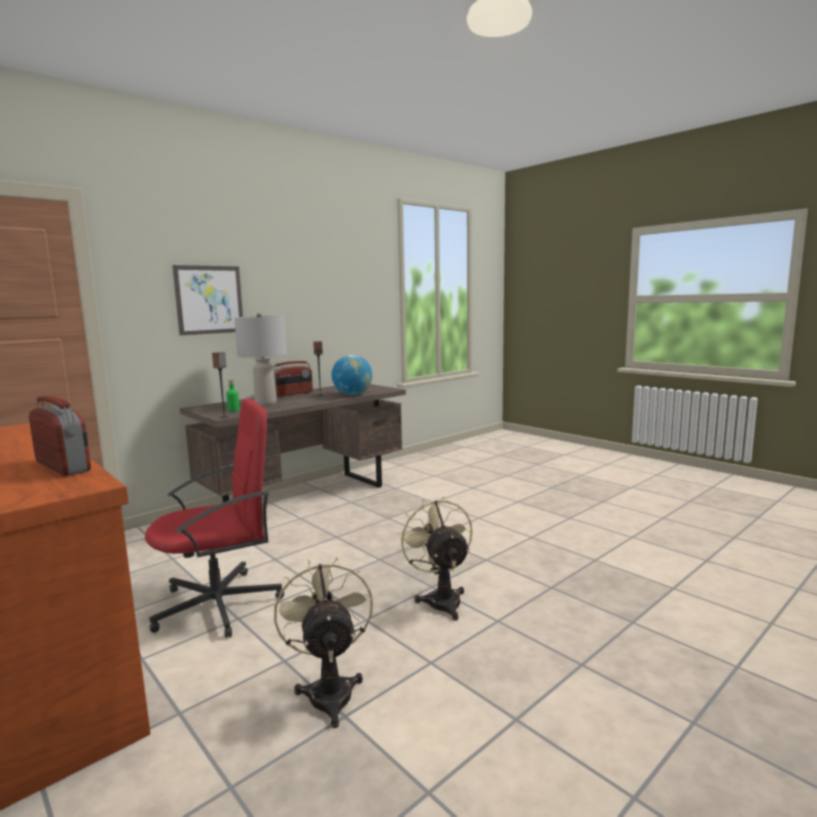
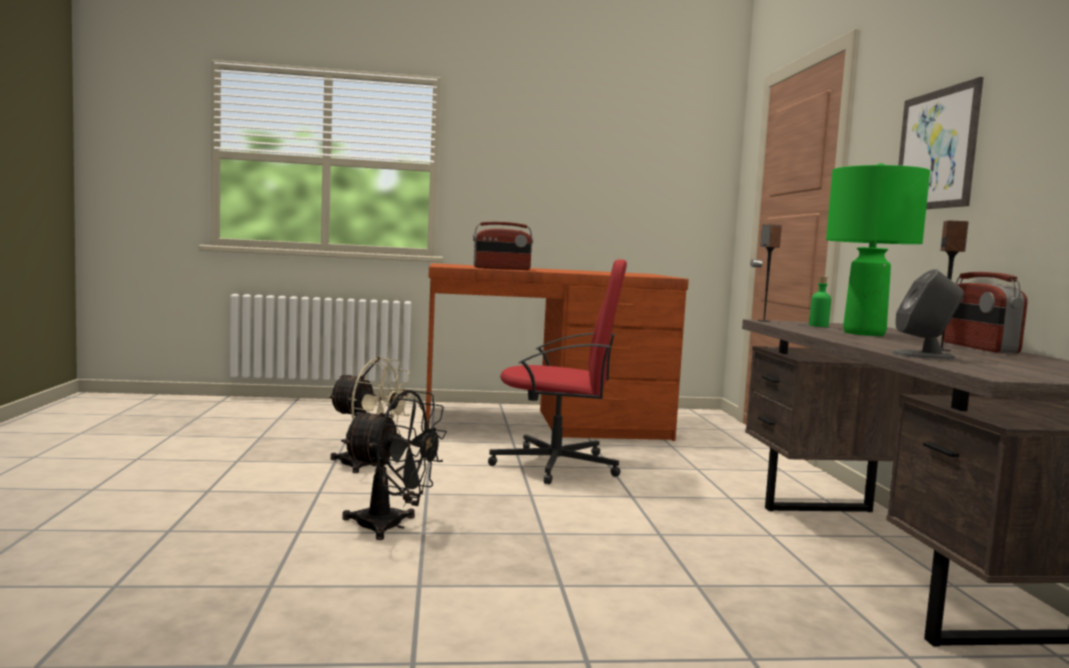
camera: 125 degrees right, 5 degrees down
(220, 604) = (557, 465): red office chair -> red office chair turned 90 degrees counterclockwise
(266, 403) = (864, 333): grey table lamp -> green table lamp
(352, 394) = (924, 356): globe -> grey speaker
(440, 599) = (391, 526): beige fan -> black fan

